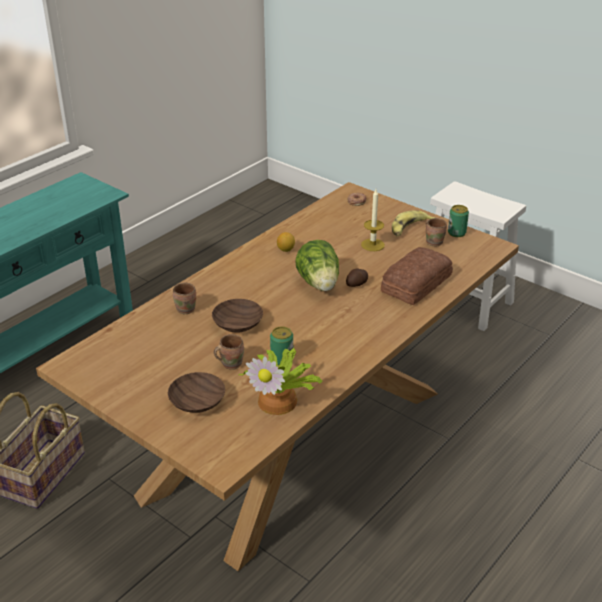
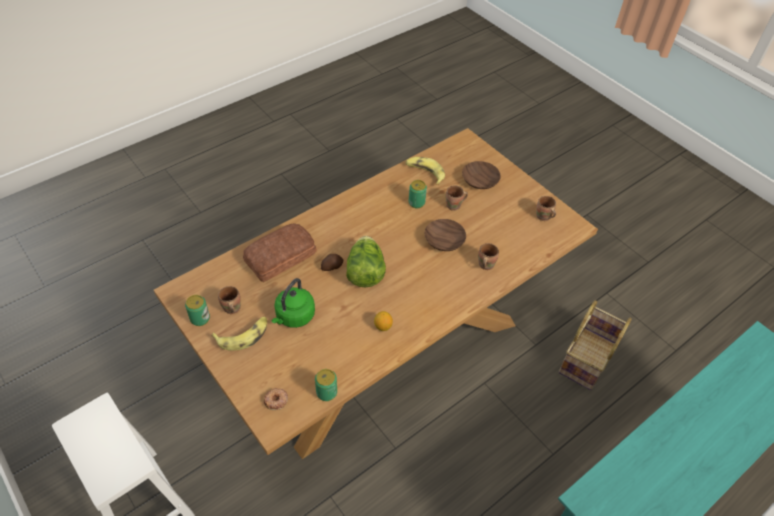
camera: 170 degrees left, 15 degrees up
(109, 369) = (543, 217): none -> brown mug
(280, 400) = (425, 173): potted plant -> banana
(318, 209) = (326, 392): none -> can
(372, 245) = (294, 317): candle -> green kettle

